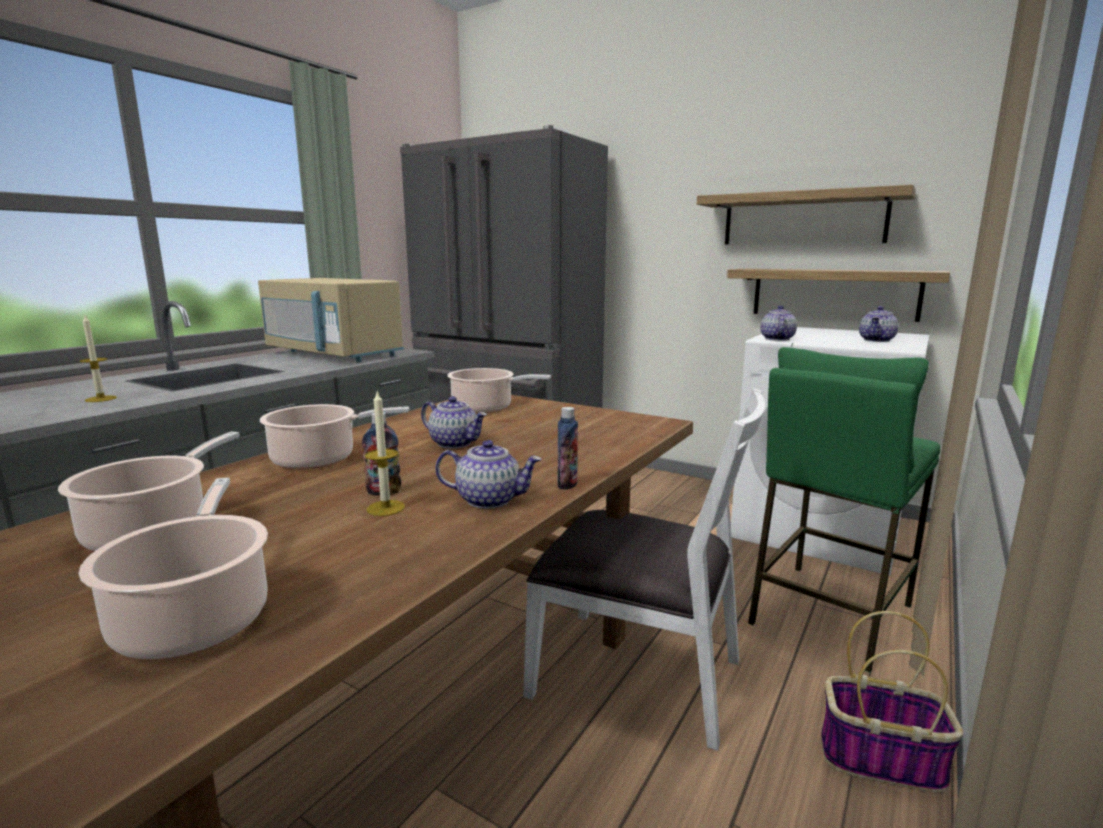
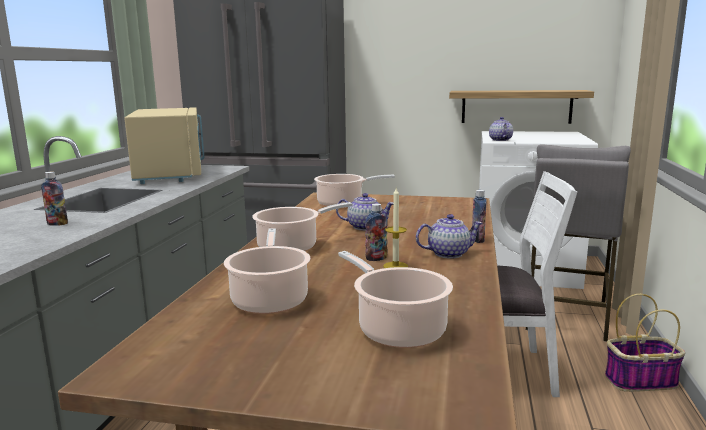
camera: 20 degrees left, 0 degrees up
(101, 399) = (57, 224): candle -> bottle
(334, 354) = (171, 174): beige microwave -> beige microwave turned 120 degrees counterclockwise
(803, 219) = (493, 55): shelf -> none
(828, 613) = (565, 315): green stool -> grey stool
(877, 340) = (558, 137): teapot -> none

